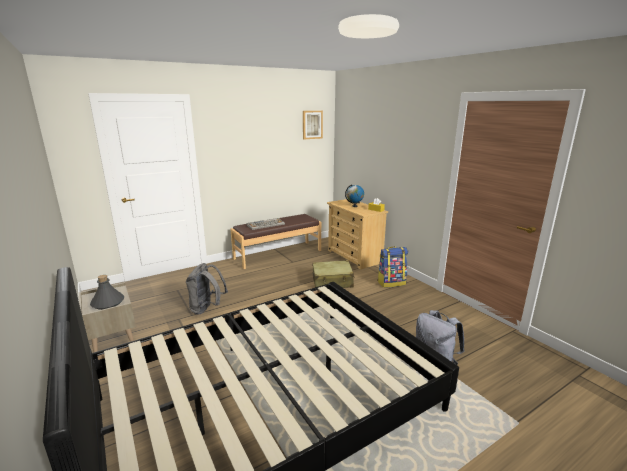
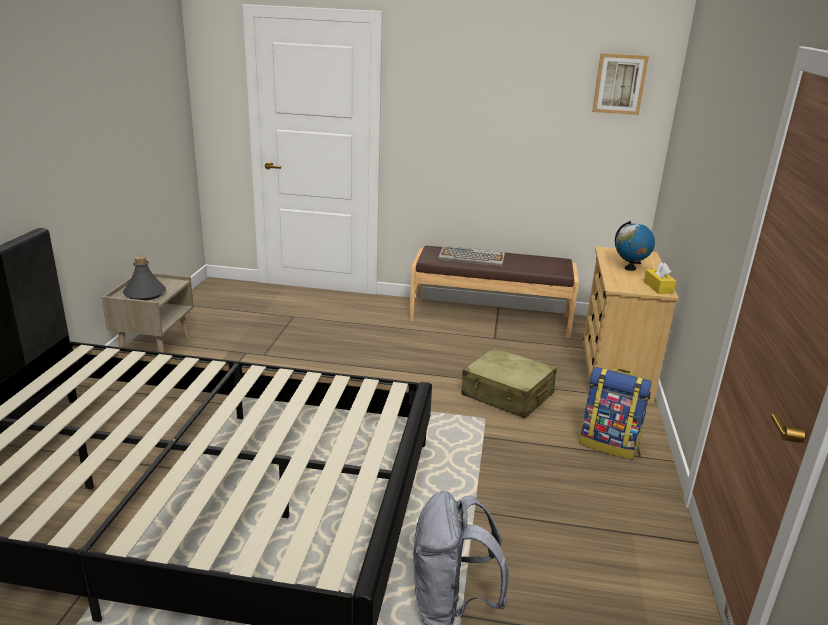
camera: 40 degrees right, 5 degrees up
(207, 309) = (290, 355): grey backpack -> none

